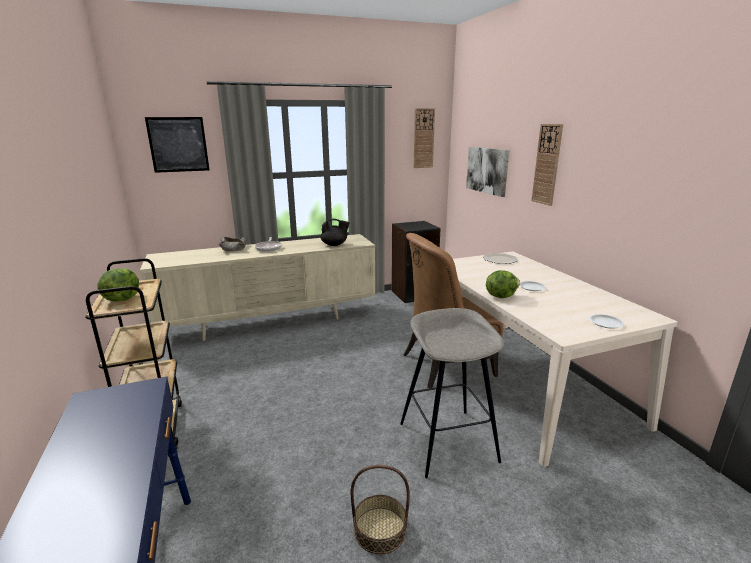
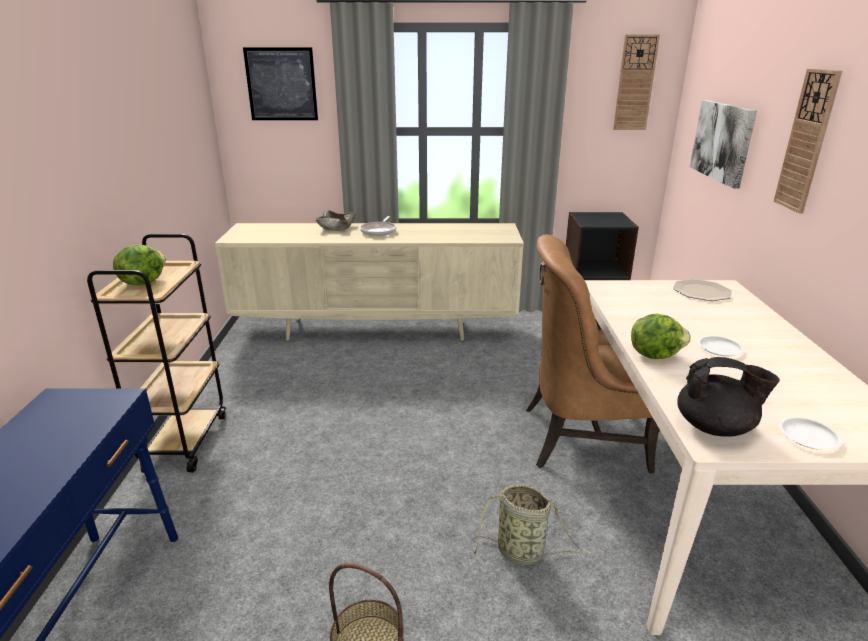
camera: 20 degrees right, 5 degrees up
(335, 245) = (467, 236): black teapot -> black teapot (715, 427)
(448, 441) = (523, 552): grey stool -> basket

